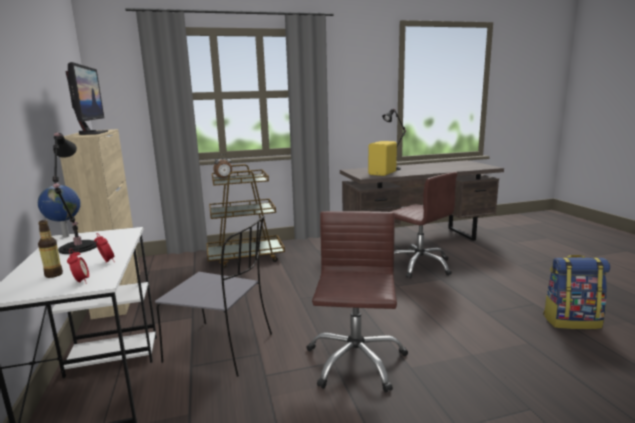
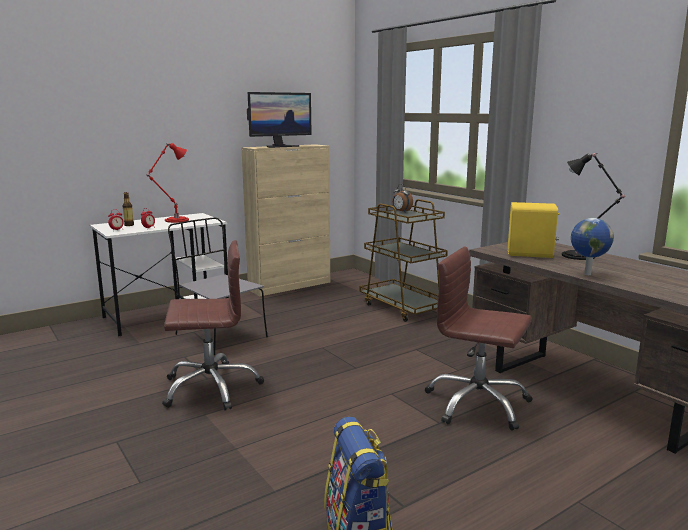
camera: 70 degrees right, 0 degrees up
(65, 236) = (199, 214): globe -> globe (586, 274)
(78, 249) = (174, 220): black table lamp -> red table lamp
(222, 348) = (219, 335): grey chair -> grey chair turned 135 degrees clockwise
(419, 265) = (477, 404): brown office chair -> brown office chair turned 90 degrees clockwise

